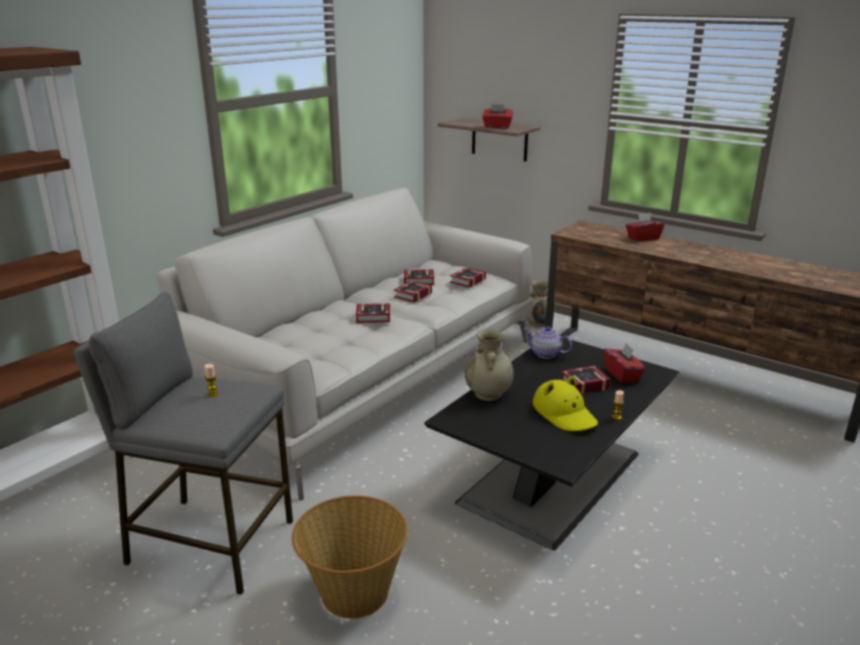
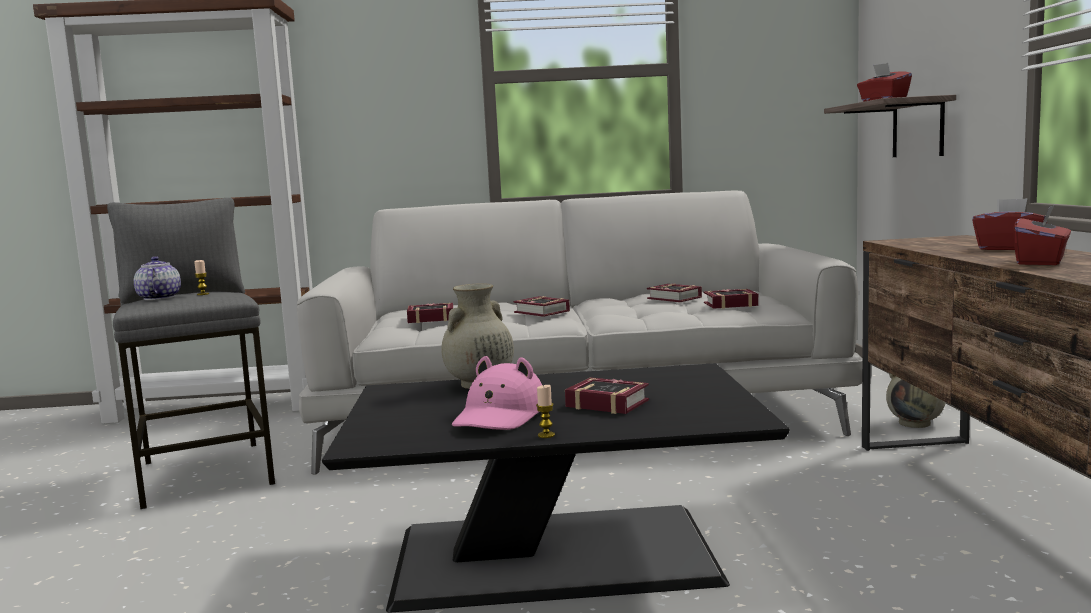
camera: 50 degrees right, 15 degrees down
(353, 593) = (184, 546): basket -> none
(411, 295) = (629, 305): book -> book (429, 318)
(546, 354) = (648, 374): teapot -> teapot (158, 298)
(564, 414) = (500, 416): yellow hat -> pink hat
(622, 374) = (686, 409): red tissue box -> red tissue box (1041, 262)

